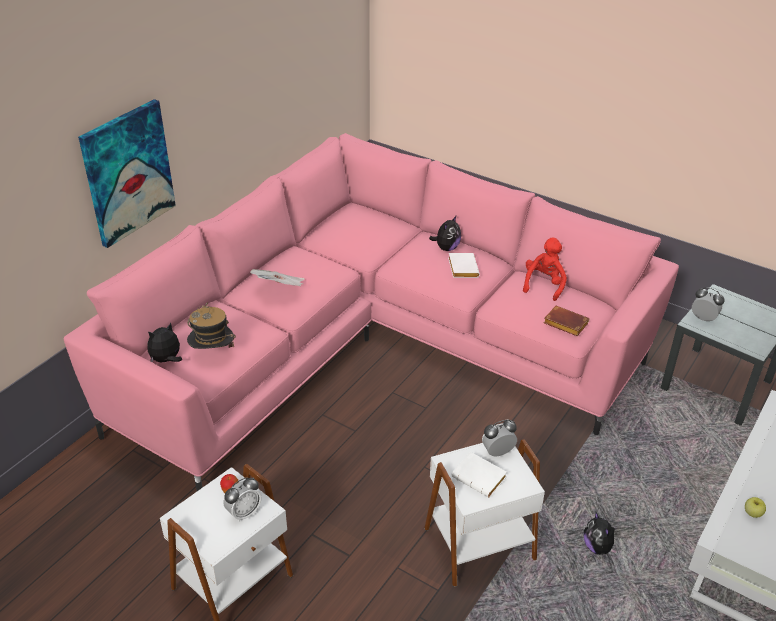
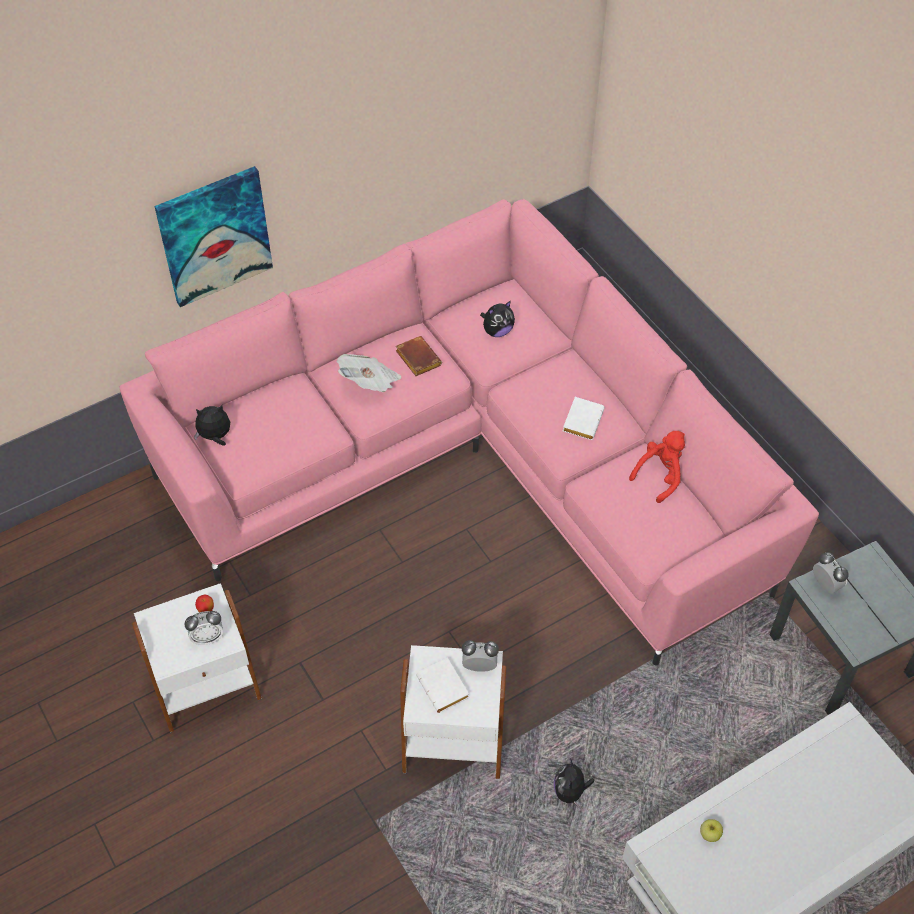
camera: 25 degrees right, 15 degrees up
(213, 355) = (261, 446): hat -> none
(446, 248) = (582, 385): plush toy -> plush toy (497, 331)
(564, 324) = (647, 538): brown book -> brown book (416, 358)

